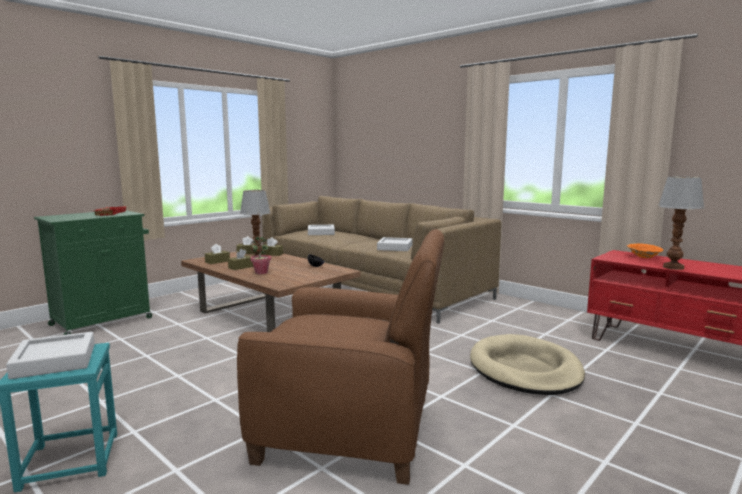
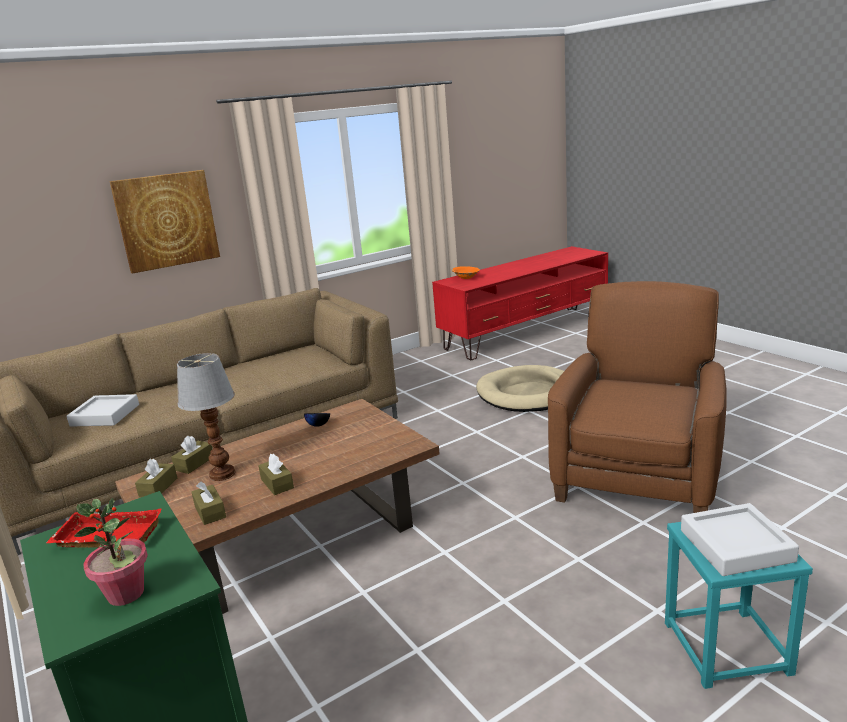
camera: 75 degrees left, 10 degrees up
(261, 272) = (329, 463): potted plant -> potted plant (126, 594)
(395, 247) = (289, 367): grey tray -> none
(426, 144) = (166, 220): none -> picture
(674, 267) = (507, 276): table lamp -> none

